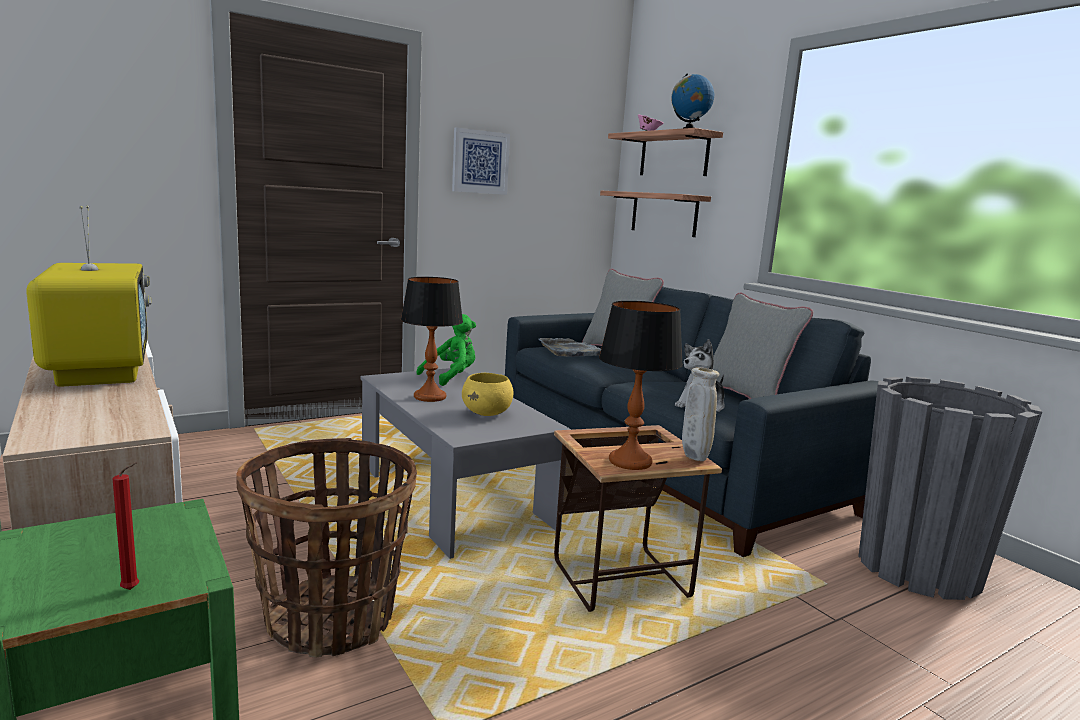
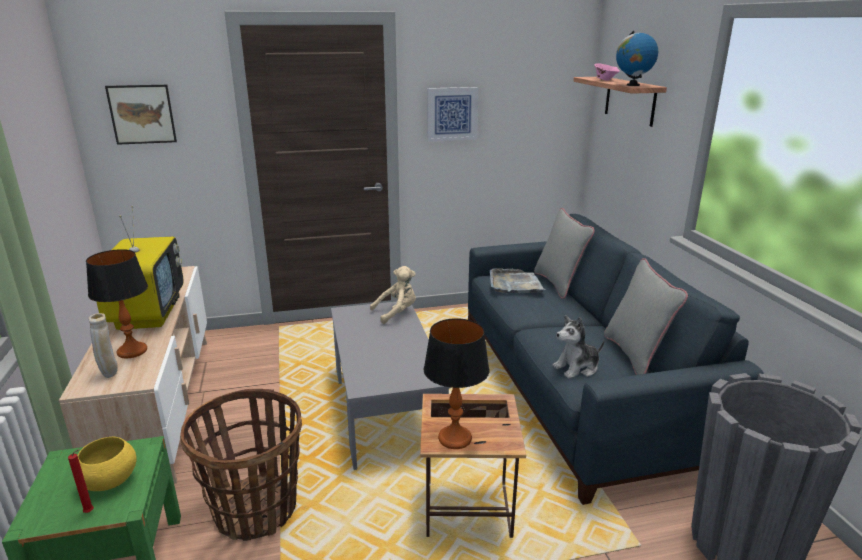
camera: 20 degrees right, 10 degrees up
(73, 109) = (142, 114): none -> picture
(430, 397) = (366, 337): table lamp -> table lamp (132, 351)
(451, 377) = (397, 313): green plush toy -> beige plush toy
(487, 413) = (396, 360): yellow bowl -> yellow bowl (110, 481)
(664, 214) = (620, 154): shelf -> none
(694, 458) = (510, 441): beige vase -> beige vase (109, 374)

